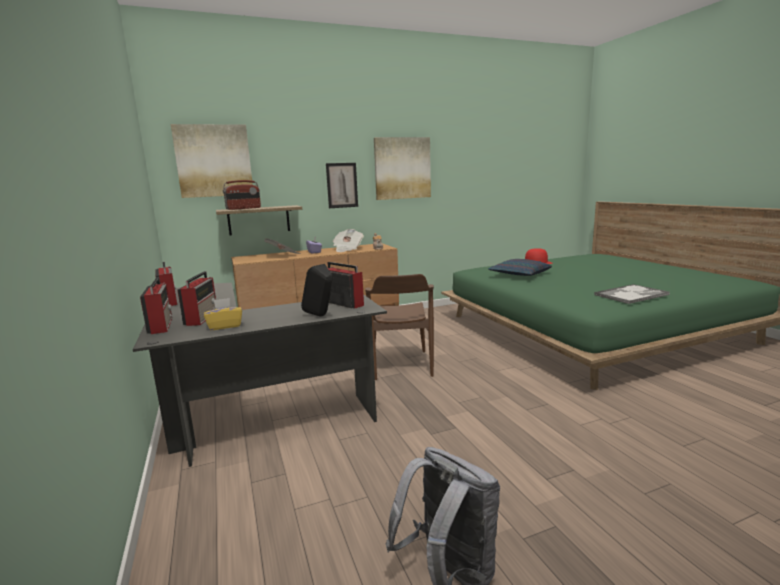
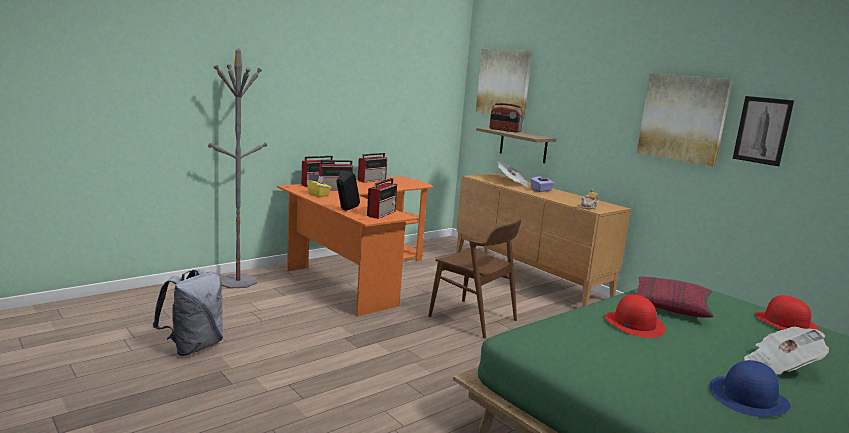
camera: 70 degrees right, 0 degrees up
(192, 523) = (238, 281): none -> grey clothes rack
(245, 411) = (356, 273): black desk -> orange desk
(342, 185) = (603, 126): picture -> picture (762, 130)
(347, 249) = (569, 198): newspaper -> newspaper (781, 366)
(400, 365) = (473, 318): brown chair -> brown chair turned 120 degrees counterclockwise
(519, 275) = (670, 306): blue pillow -> red pillow
(555, 284) = (634, 324): none -> red hat
(631, 295) = (615, 369): tray -> none
(642, 280) = (748, 397): none -> blue hat

